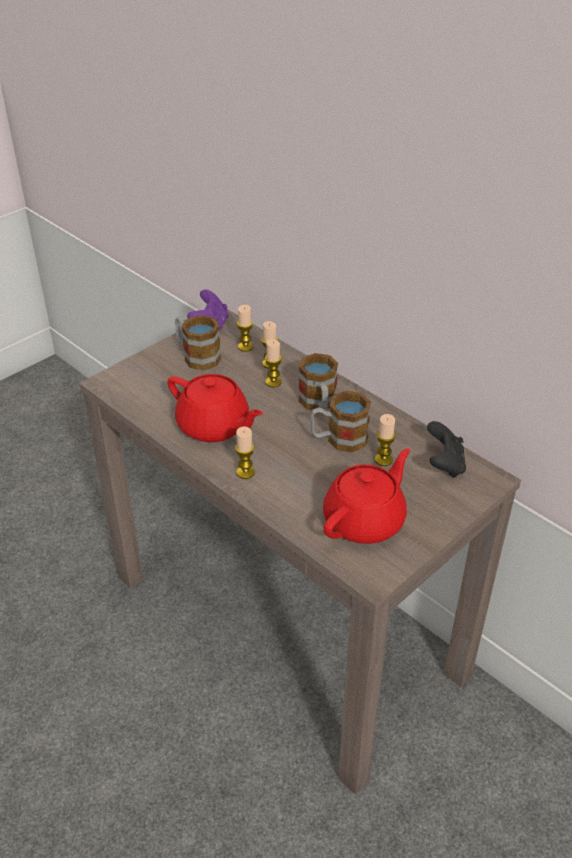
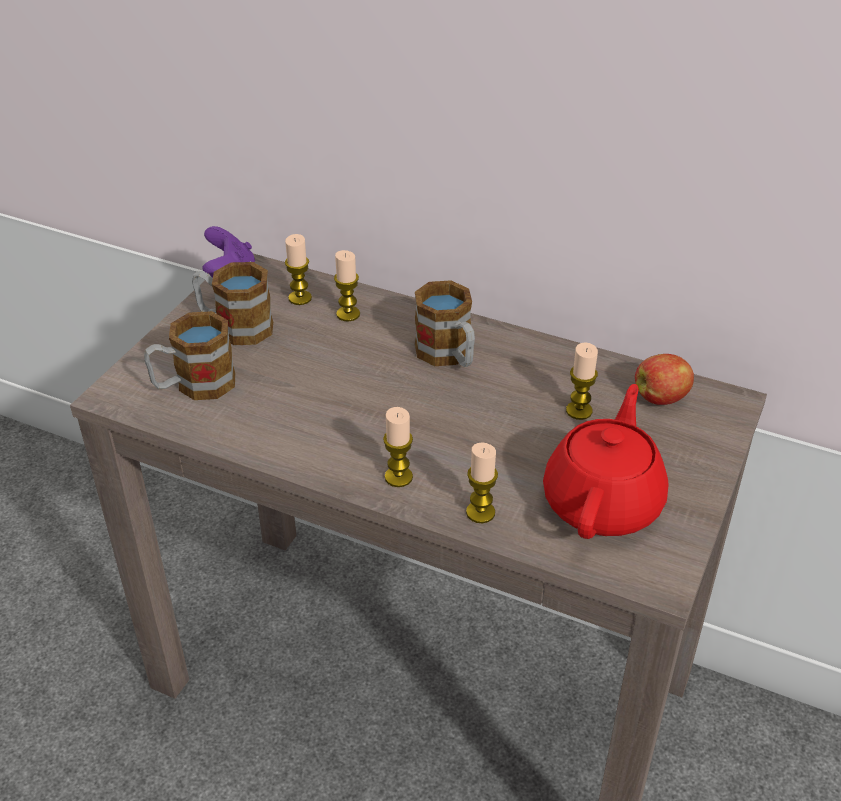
camera: 20 degrees left, 0 degrees up
(214, 427) = (316, 422): red teapot -> none
(273, 382) = (367, 339): candle -> candle (480, 512)
(339, 439) = (503, 397): mug -> mug (194, 385)
(444, 464) = (661, 398): black game controller -> apple

